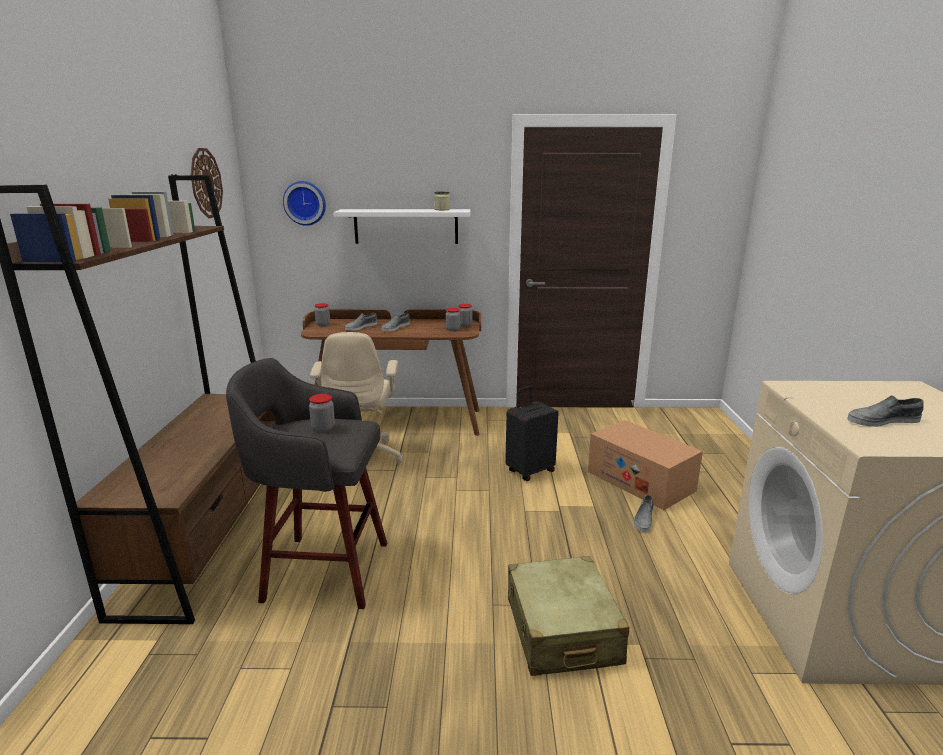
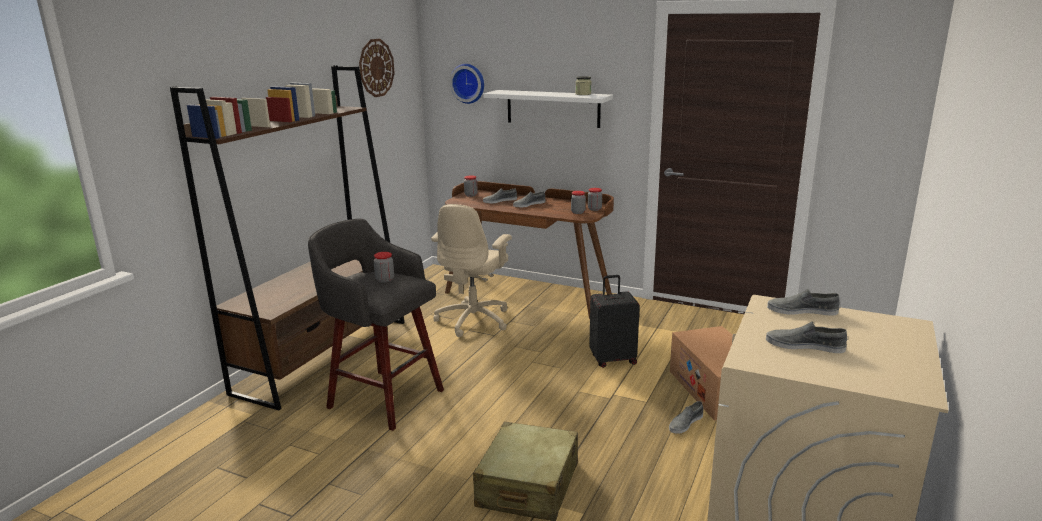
camera: 25 degrees right, 0 degrees up
(824, 389) = (801, 311): none -> grey shoe

